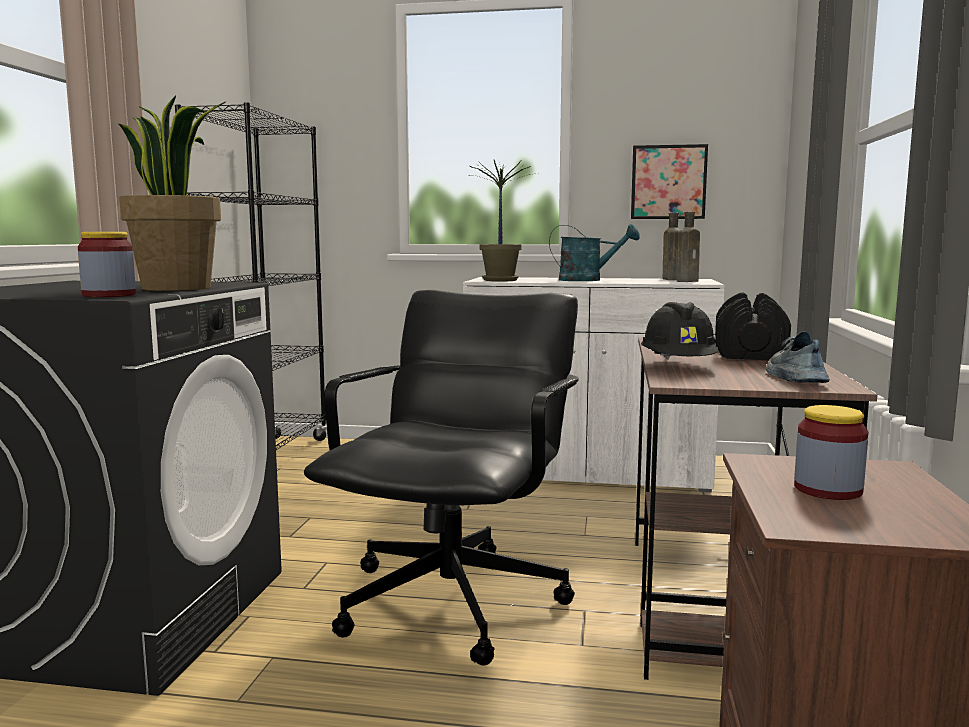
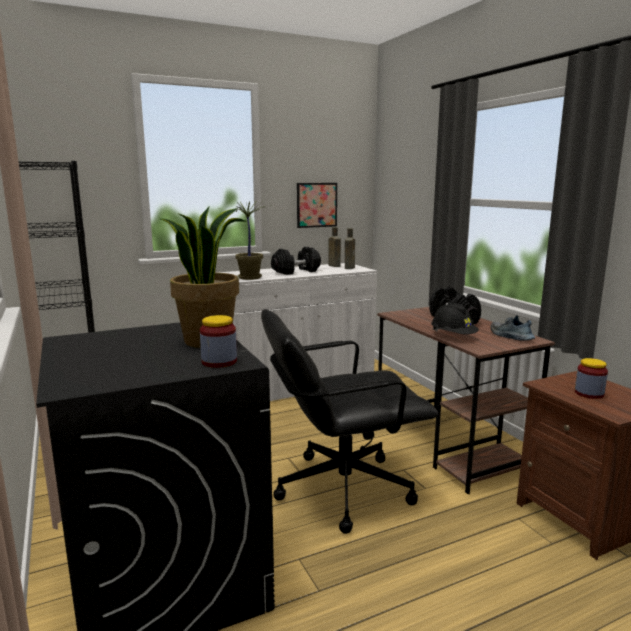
camera: 35 degrees left, 5 degrees up
(454, 602) = (342, 488): black office chair -> black office chair turned 90 degrees counterclockwise
(588, 280) = (296, 271): turquoise watering can -> black dumbbell

